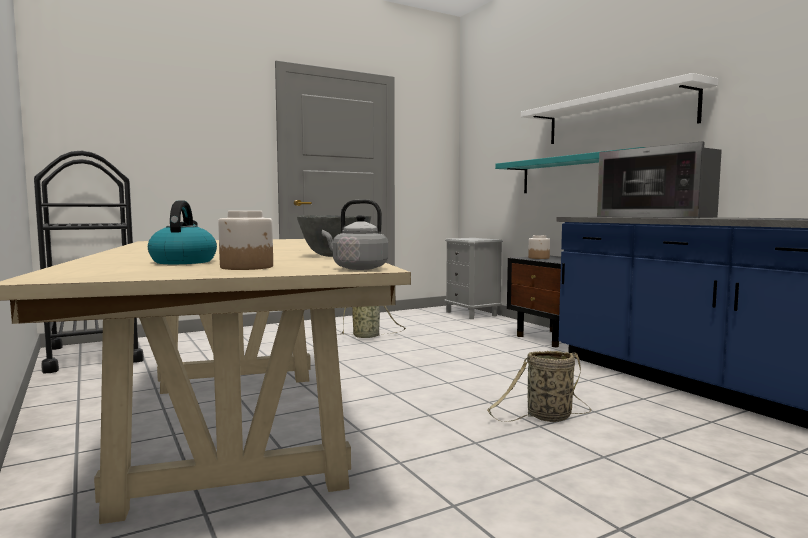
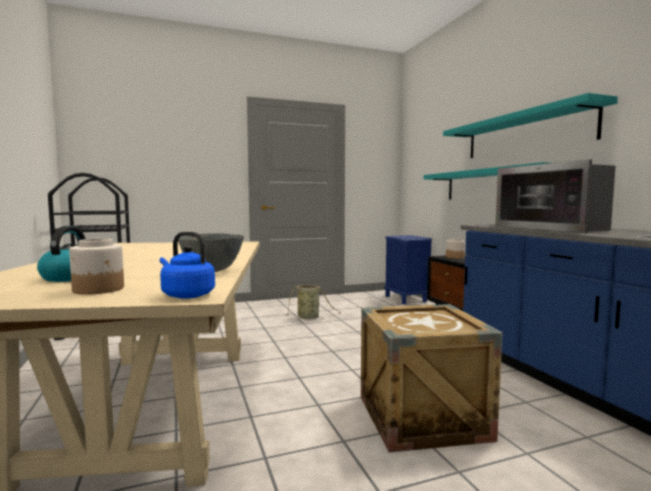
camera: 10 degrees right, 0 degrees up
(357, 268) = (186, 295): grey kettle -> blue kettle
(471, 314) = (406, 299): grey nightstand -> blue nightstand
(546, 418) = (422, 417): basket -> crate
(616, 117) = (525, 134): white shelf -> turquoise shelf

